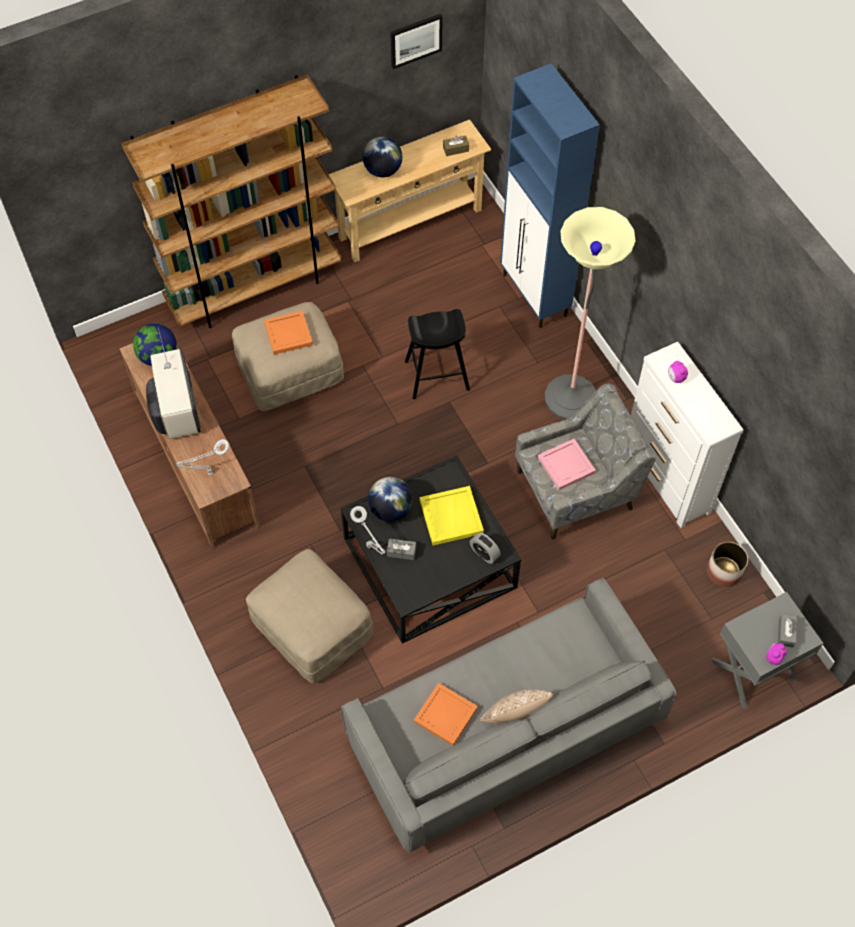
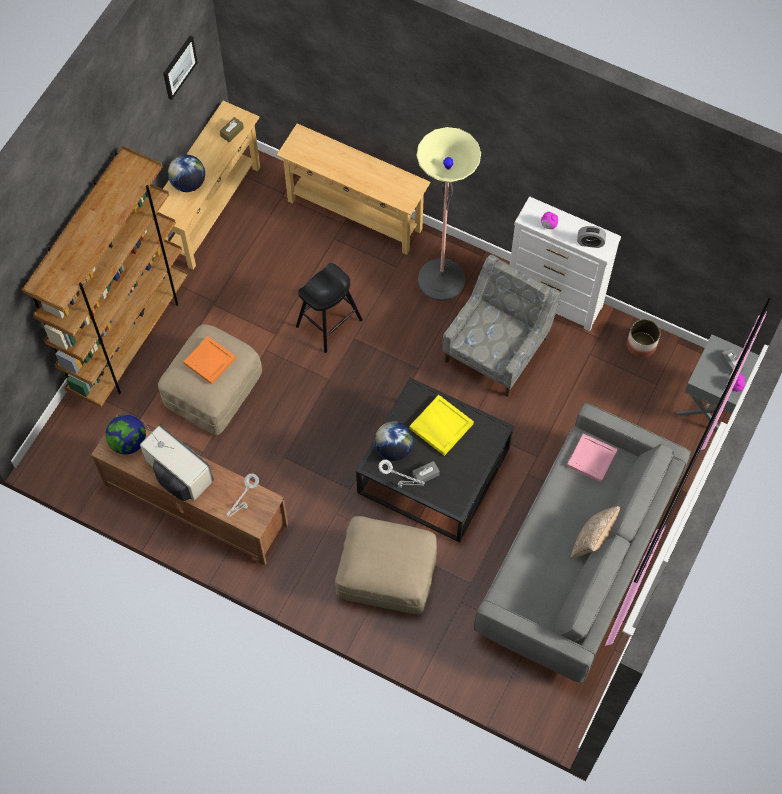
camera: 35 degrees left, 5 degrees up
(444, 715) = (544, 571): orange tray -> none
(484, 553) = (485, 438): alarm clock -> alarm clock (590, 242)
(535, 296) = (355, 214): blue cabinet -> beige console table
(566, 466) = (492, 336): pink tray -> pink tray (592, 459)

